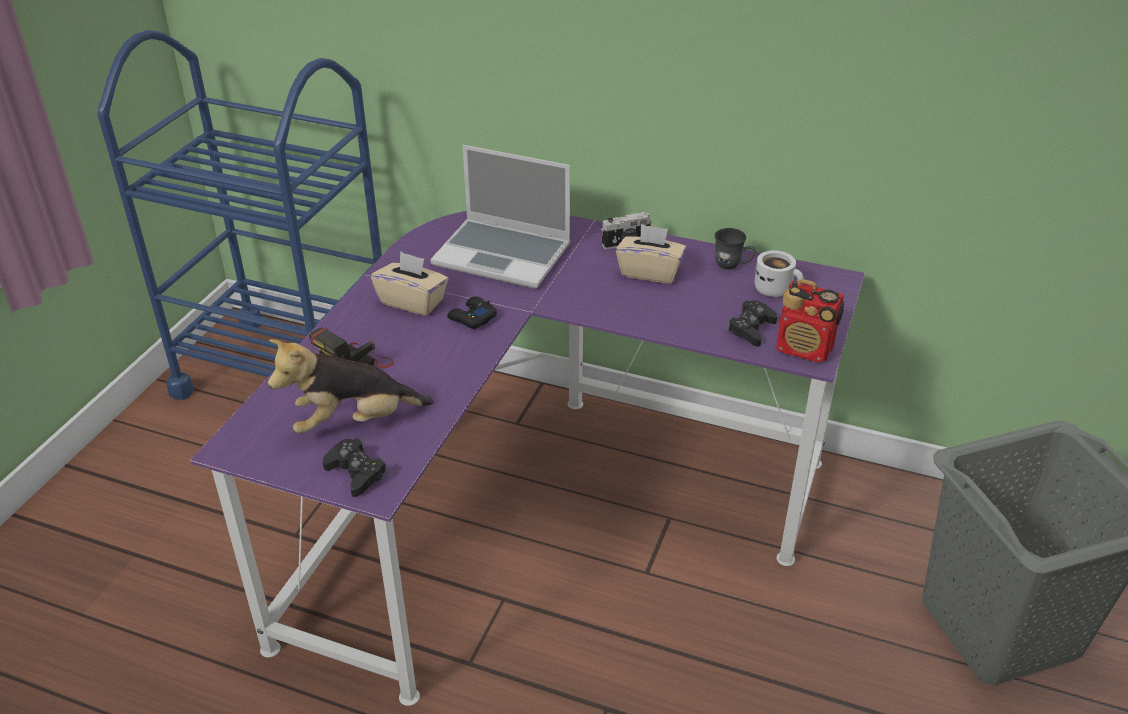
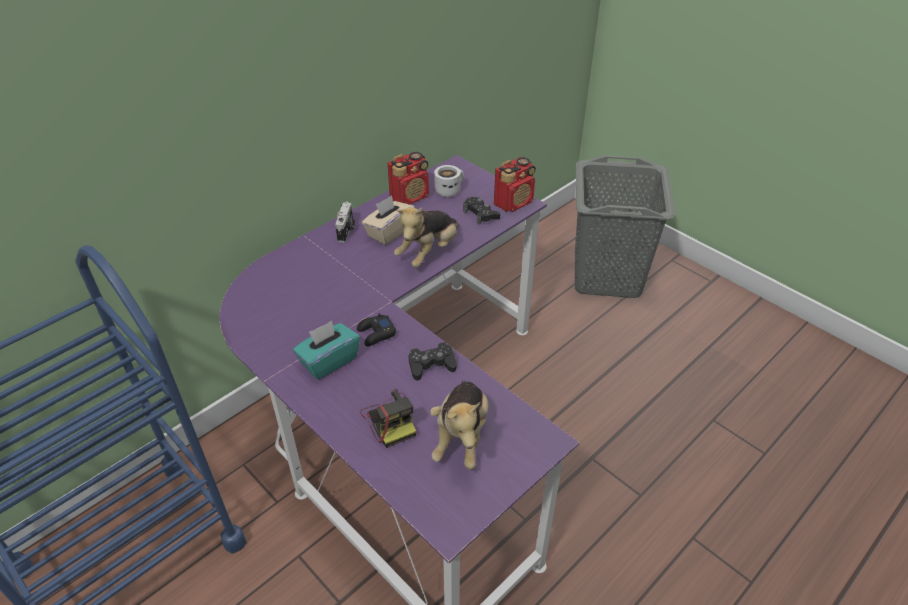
camera: 65 degrees left, 5 degrees up
(356, 472) = (521, 449): black game controller -> black game controller (431, 365)
(412, 301) = (329, 361): beige tissue box -> turquoise tissue box
(504, 255) = (308, 293): laptop -> none
(638, 311) = (429, 252): none -> plush toy
(732, 265) = (410, 197): grey mug -> radio

